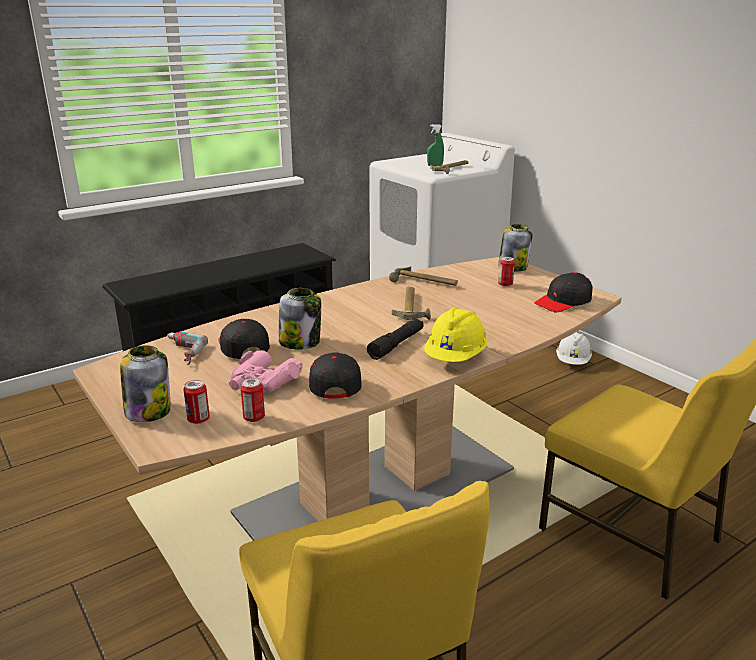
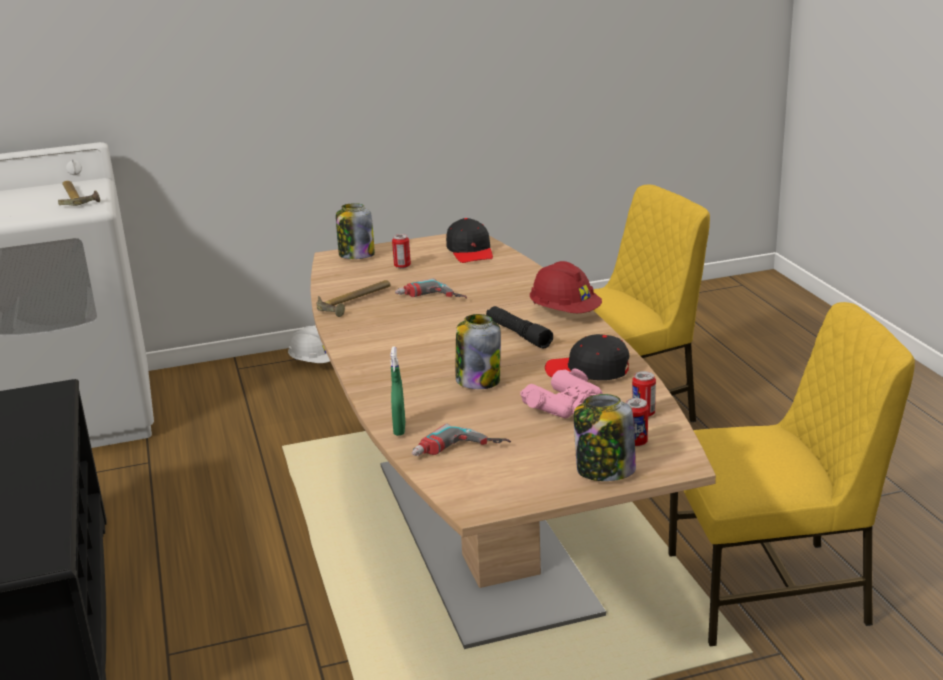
camera: 70 degrees left, 0 degrees up
(242, 347) = (468, 413): black cap -> none
(412, 307) = (426, 315): hammer -> none
(435, 165) = (39, 202): green spray bottle -> green spray bottle (399, 429)
(446, 303) = (430, 299): none -> power drill
(455, 358) = (564, 313): yellow hard hat -> red hard hat

